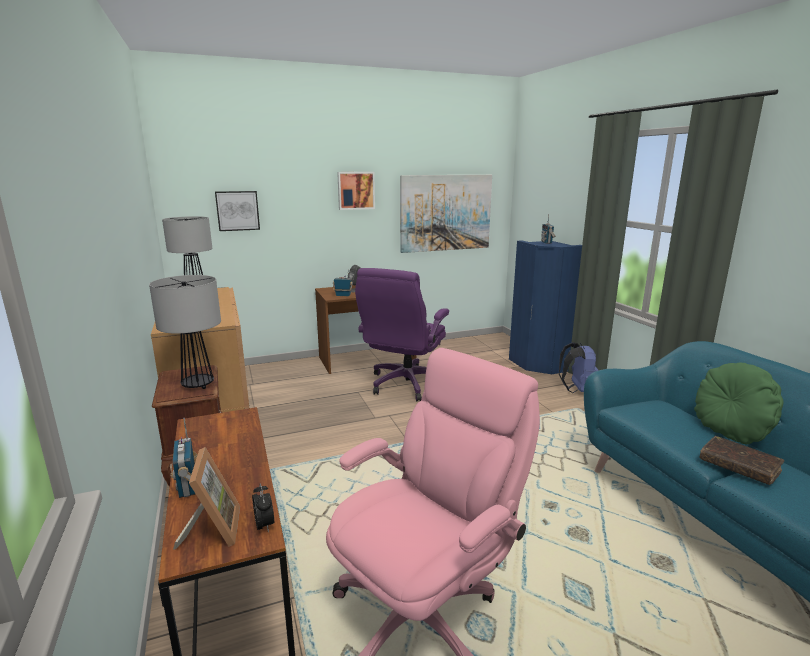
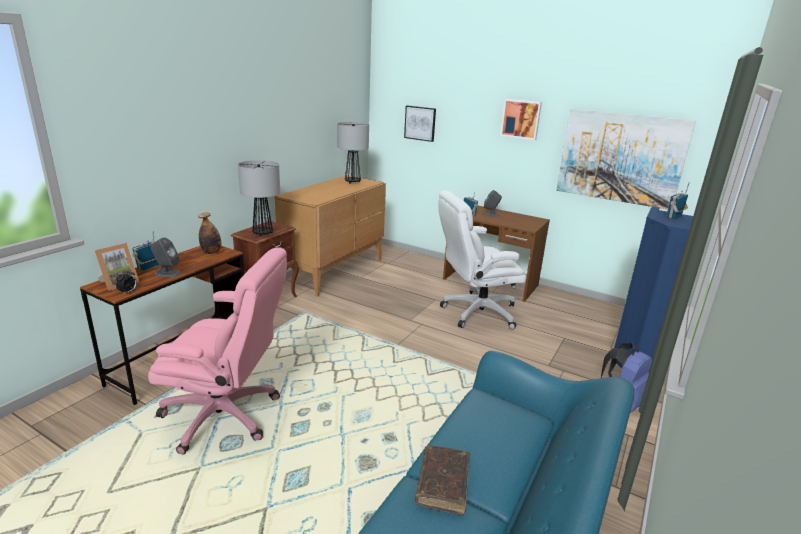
camera: 50 degrees right, 5 degrees up
(219, 426) = (211, 252): none -> bottle
(240, 475) = (167, 273): none -> grey speaker
(404, 386) = (474, 312): purple office chair -> white office chair
(729, 433) = (519, 474): green pillow -> none

